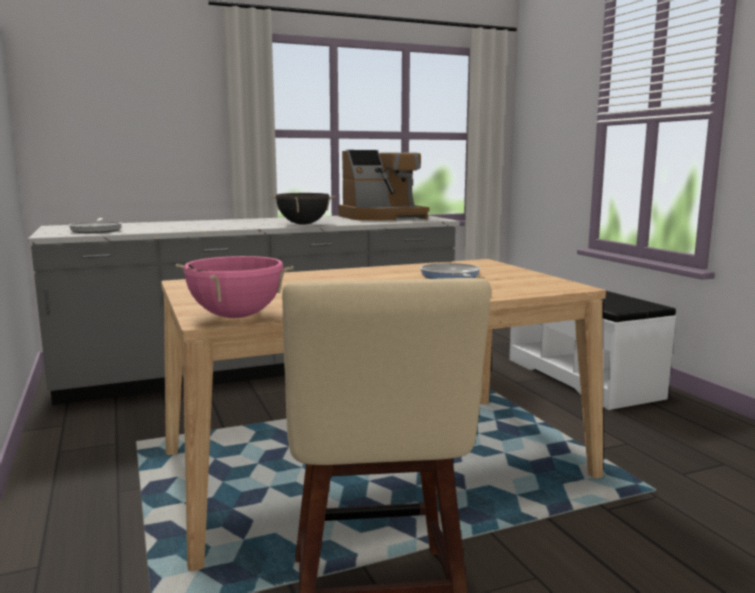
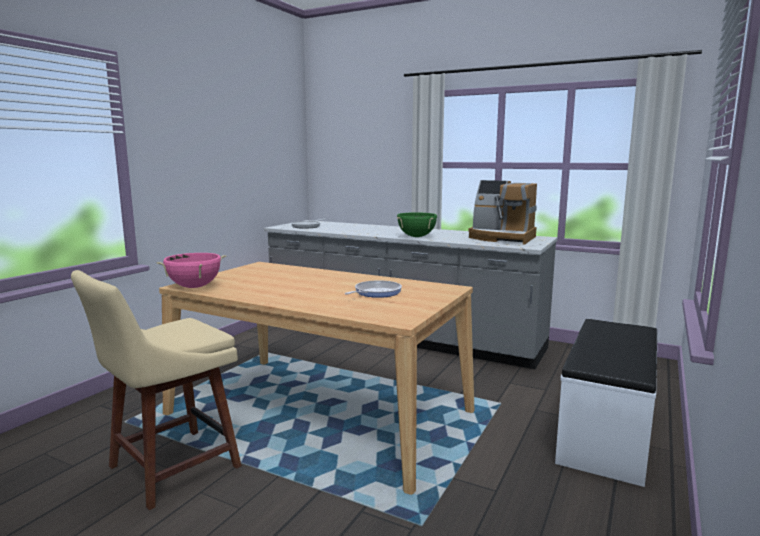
camera: 50 degrees right, 0 degrees up
(303, 224) = (416, 237): black cooking pot -> green cooking pot

